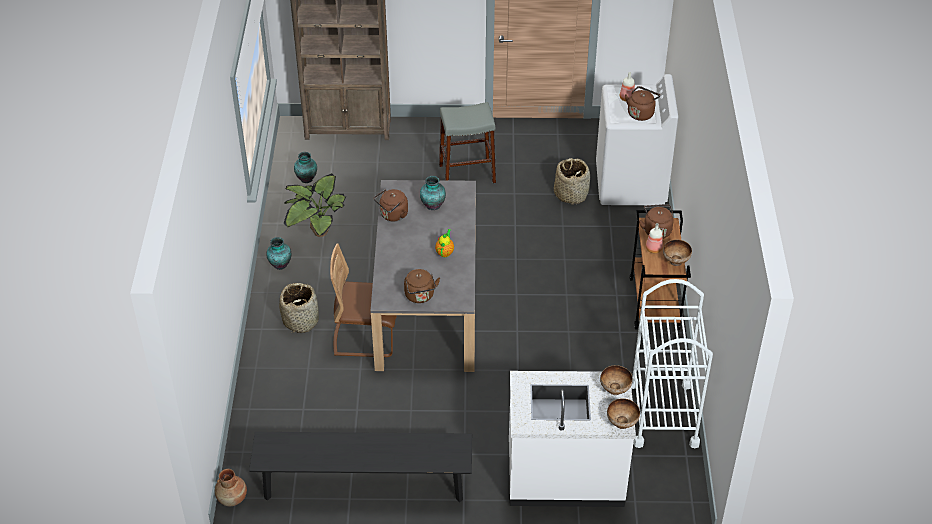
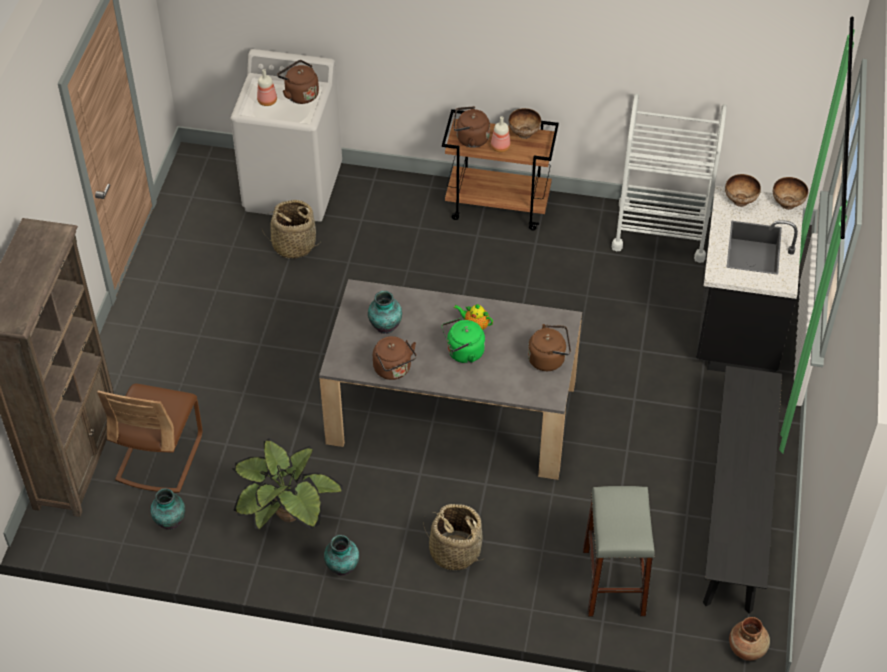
camera: 80 degrees left, 5 degrees up
(366, 337) = (499, 482): brown chair -> brown chair (159, 457)
(416, 249) = (463, 353): none -> green kettle
(467, 174) = (221, 340): grey stool -> grey stool (613, 582)
(565, 475) = (736, 325): white counter -> black counter

